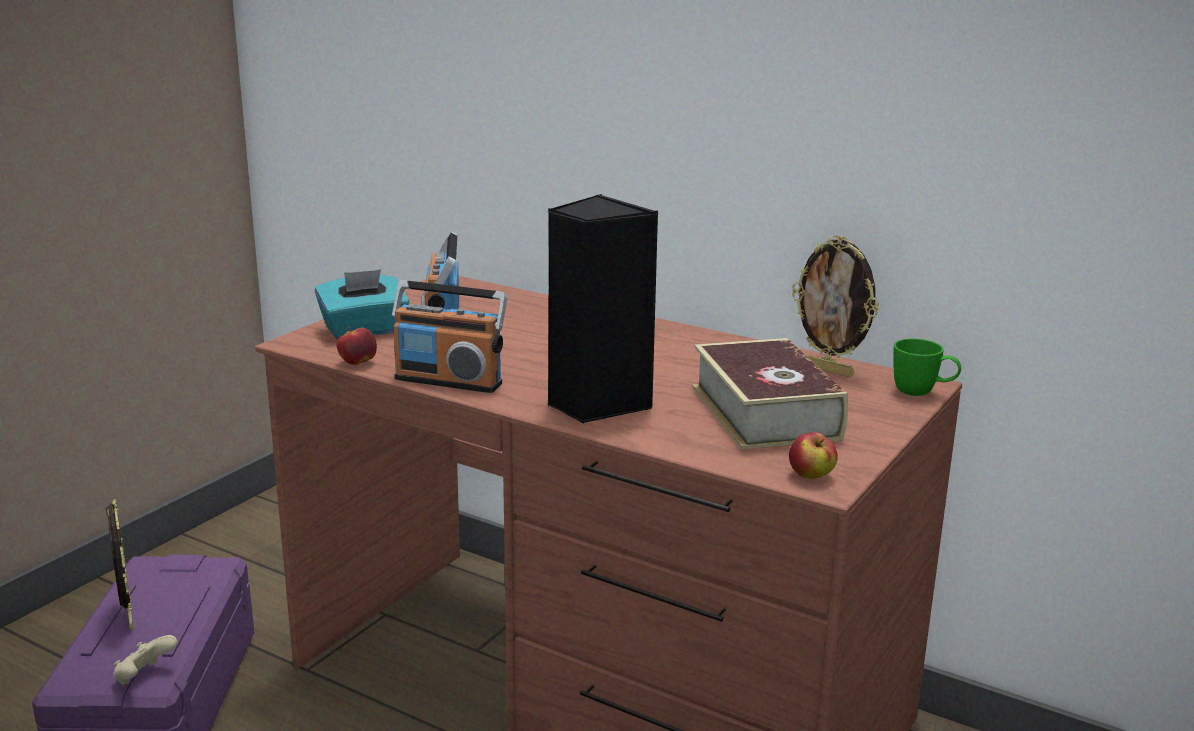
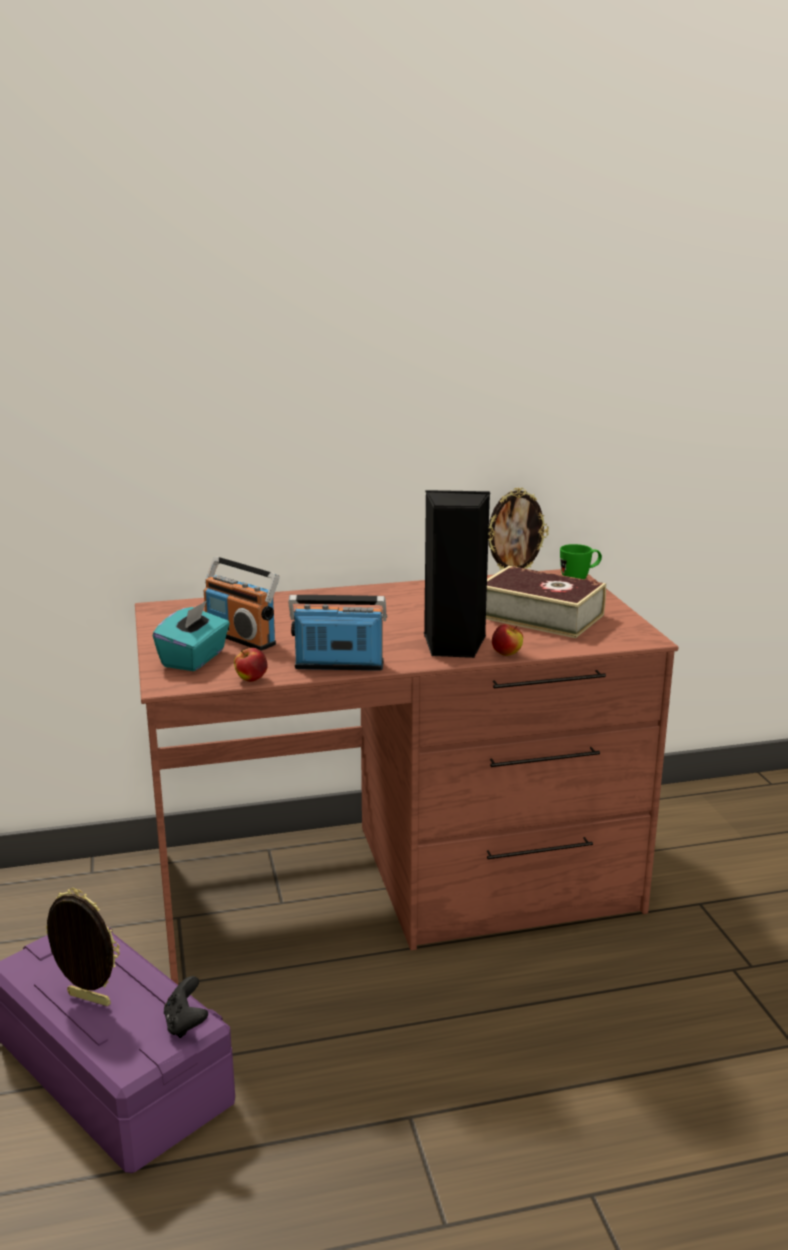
camera: 45 degrees left, 0 degrees up
(144, 677) = (185, 1024): beige game controller -> black game controller
(449, 381) = (339, 666): radio -> radio turned 150 degrees counterclockwise
(811, 476) = (632, 637): apple -> apple (507, 654)

